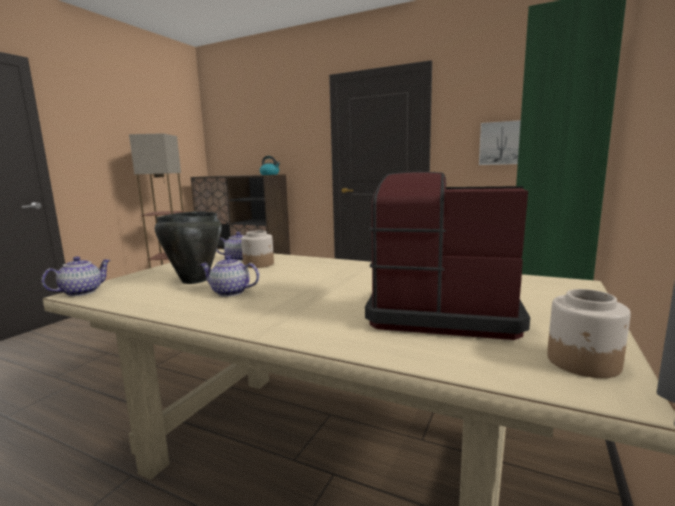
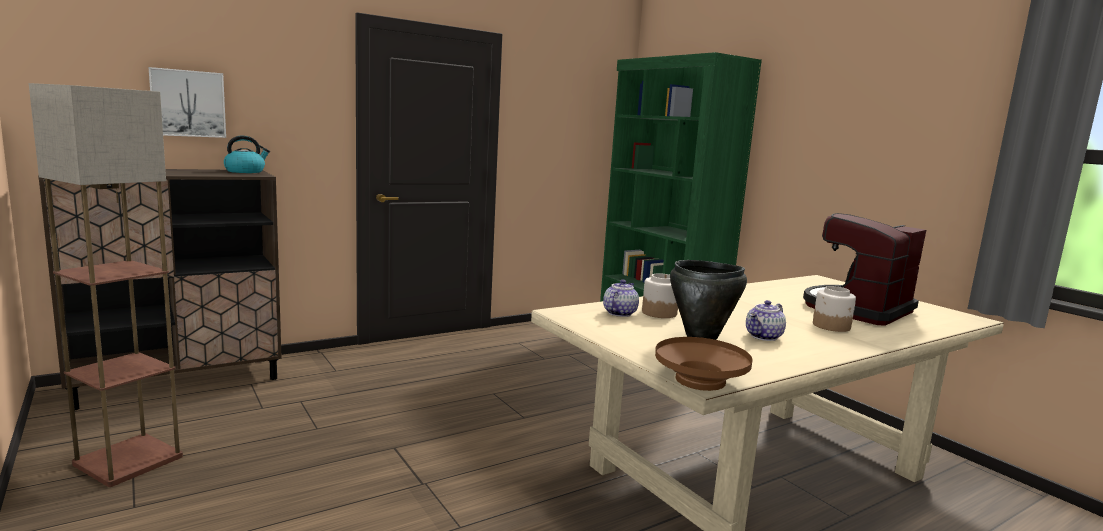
camera: 60 degrees left, 0 degrees up
(82, 292) = (699, 381): teapot -> brown bowl
(502, 143) = (568, 144): picture -> picture (188, 103)
(583, 362) = (943, 313): jar -> jar (832, 326)

